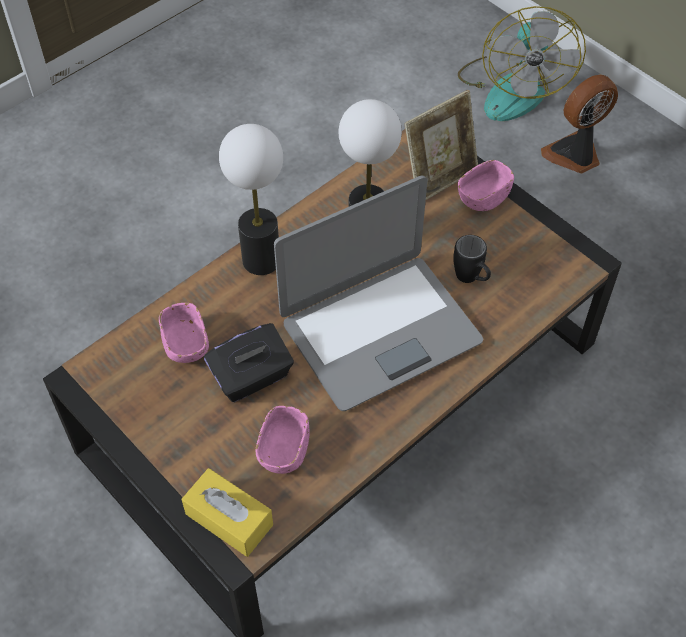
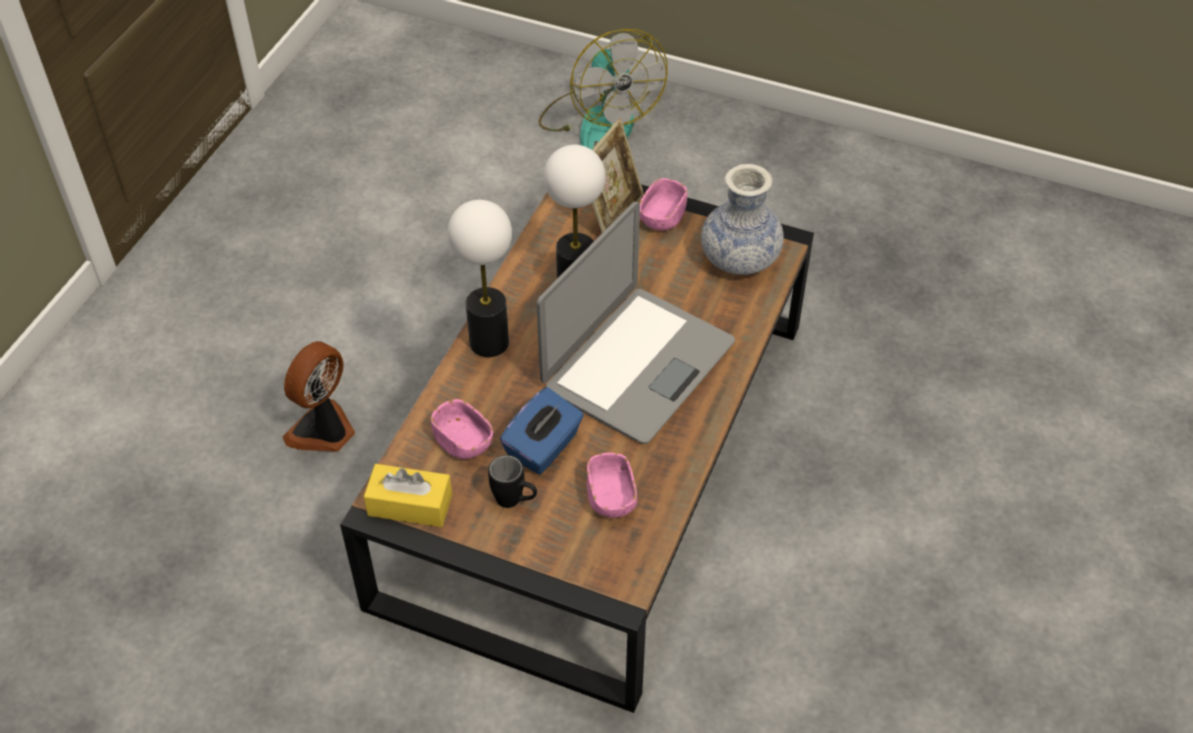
camera: 25 degrees left, 5 degrees down
(229, 519) = (597, 574): yellow tissue box -> yellow tissue box (410, 505)
(251, 377) = (543, 447): black tissue box -> blue tissue box
(471, 279) = (692, 292): black mug -> black mug (515, 501)
(534, 264) = (740, 259): none -> vase
(574, 155) = (691, 165): fan -> fan (324, 431)

